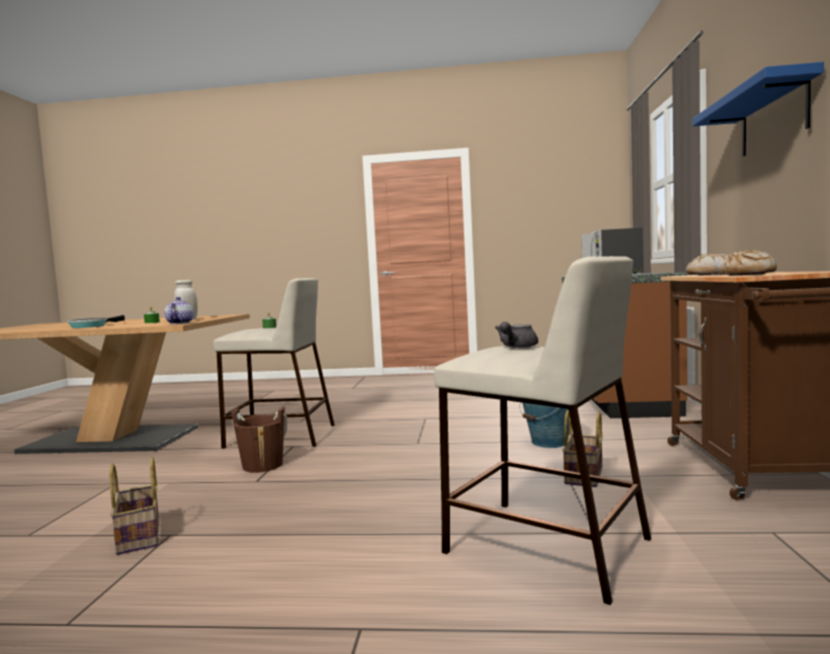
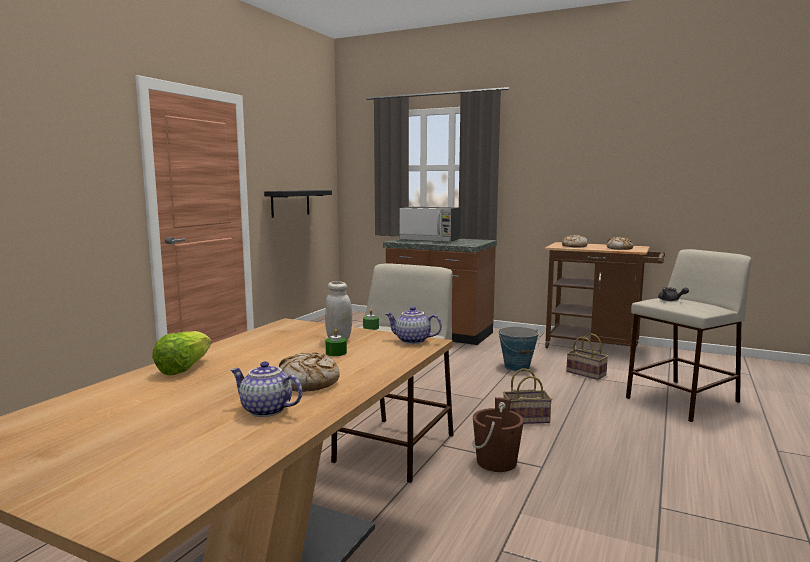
camera: 70 degrees left, 5 degrees up
(49, 328) = (265, 410): none -> teapot
(91, 326) = (308, 382): frying pan -> bread
(129, 320) = (183, 368): none -> lettuce
(140, 537) = (663, 521): basket -> basket (526, 418)
(536, 241) = (290, 203): none -> black shelf
(773, 117) = (570, 160): blue shelf -> none

